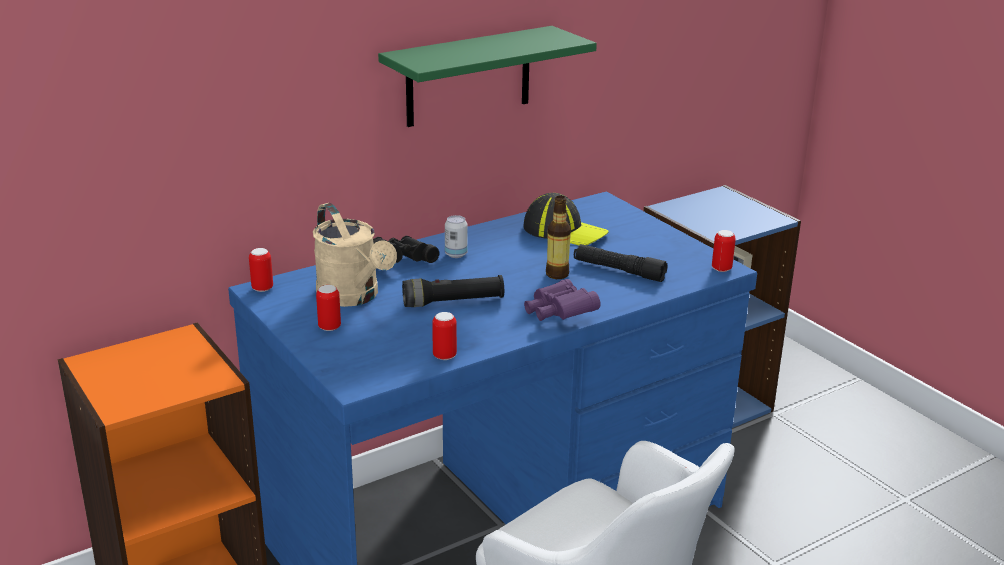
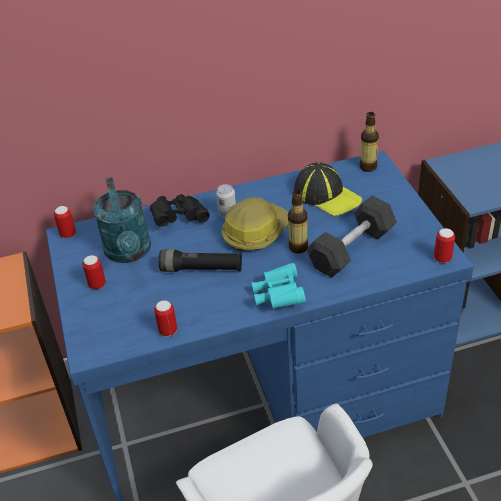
camera: 20 degrees right, 15 degrees up
(353, 297) = (129, 253): beige watering can -> turquoise watering can
(468, 76) = (247, 65): green shelf -> none
(499, 267) = (255, 232): none -> hard hat
(559, 315) = (278, 296): purple binoculars -> turquoise binoculars
(597, 205) = (368, 167): none -> bottle
(618, 270) = (351, 249): black flashlight -> grey dumbbell

